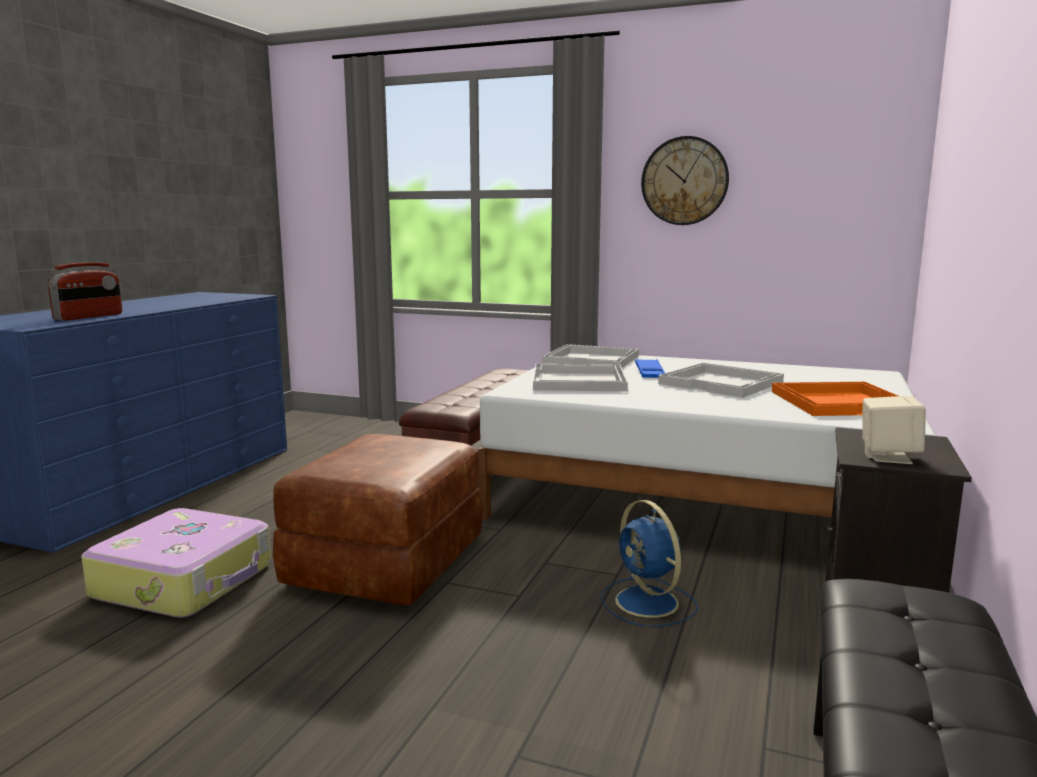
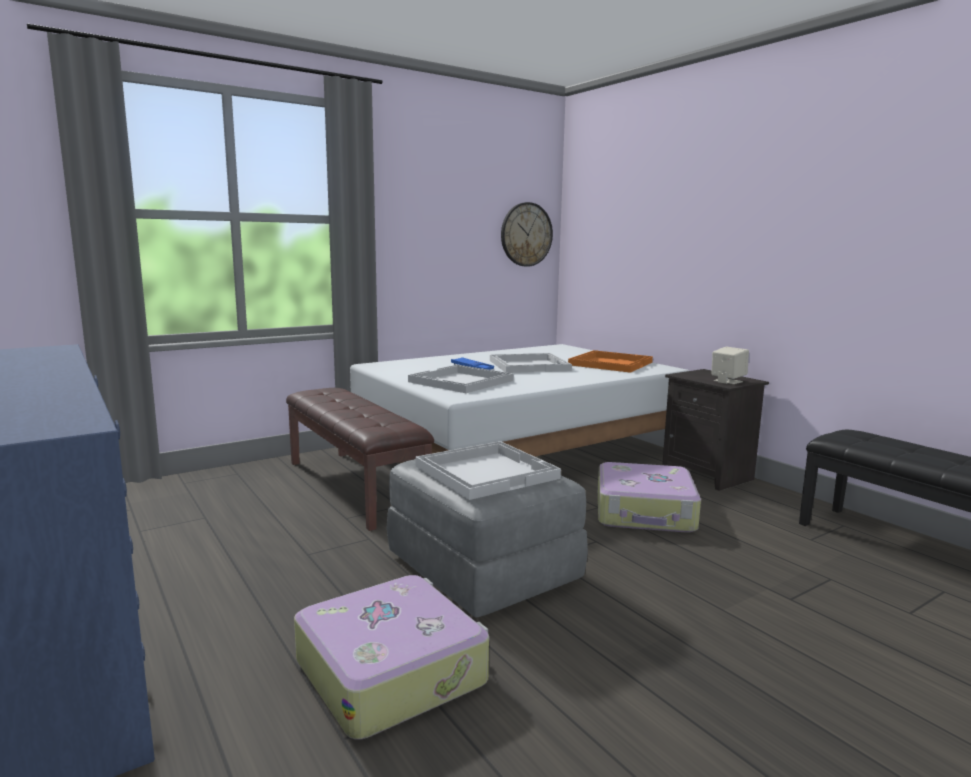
camera: 55 degrees left, 0 degrees up
(89, 317) = (50, 400): radio -> none
(387, 563) = (484, 568): brown ottoman -> grey ottoman
(592, 359) = (402, 366): white tray -> white tray (486, 471)
(648, 603) = (645, 512): blue fan -> suitcase
(684, 181) = (426, 214): wall clock -> wall clock (526, 234)

